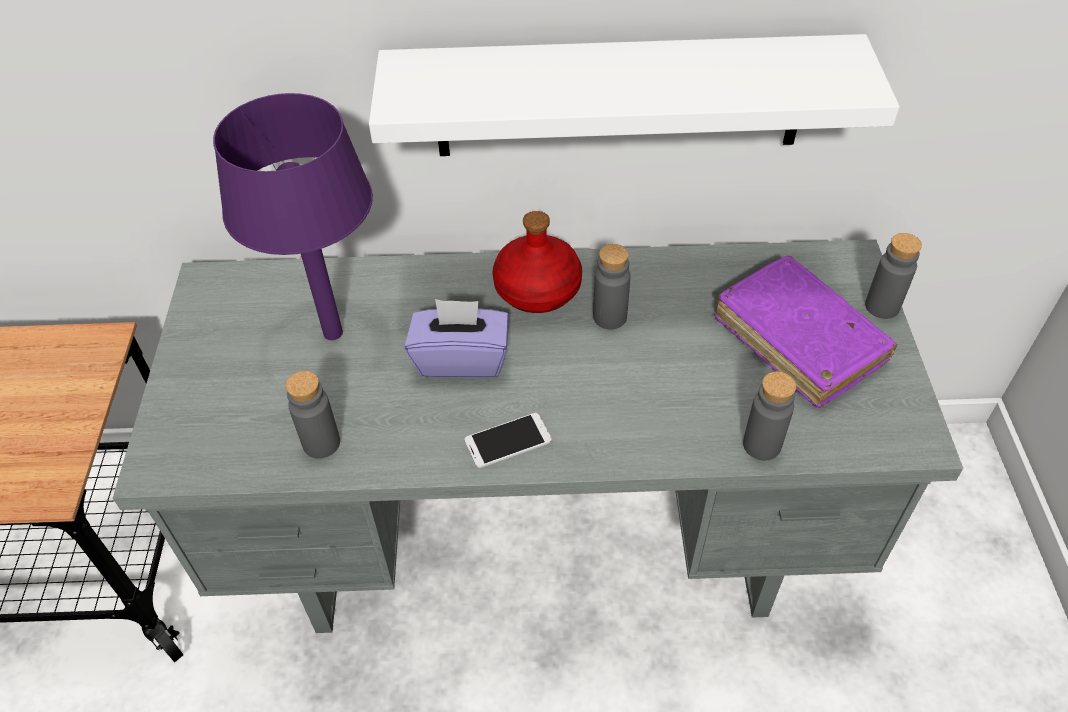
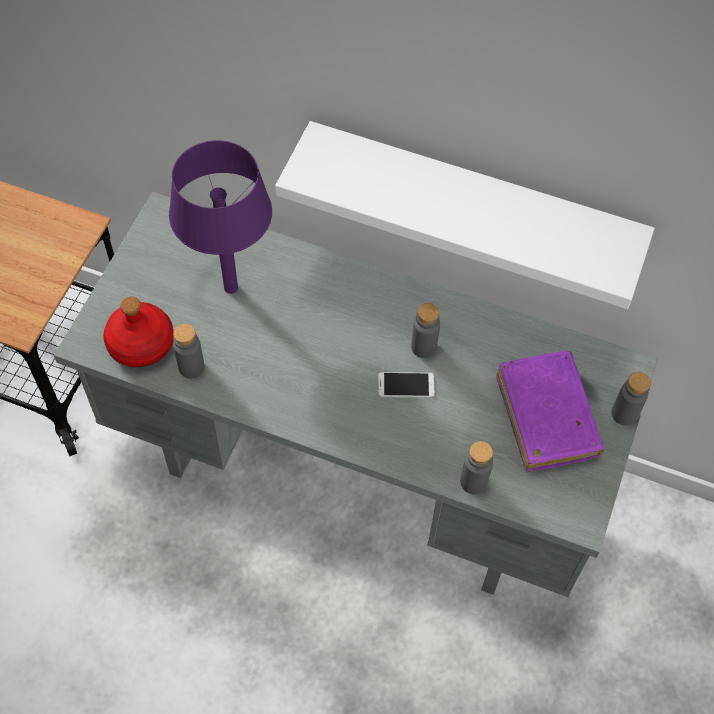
camera: 20 degrees right, 10 degrees up
(461, 359) = (307, 340): purple tissue box -> none
(508, 441) = (309, 412): phone -> phone (406, 385)
(537, 289) = (384, 305): red bottle -> red bottle (141, 343)

